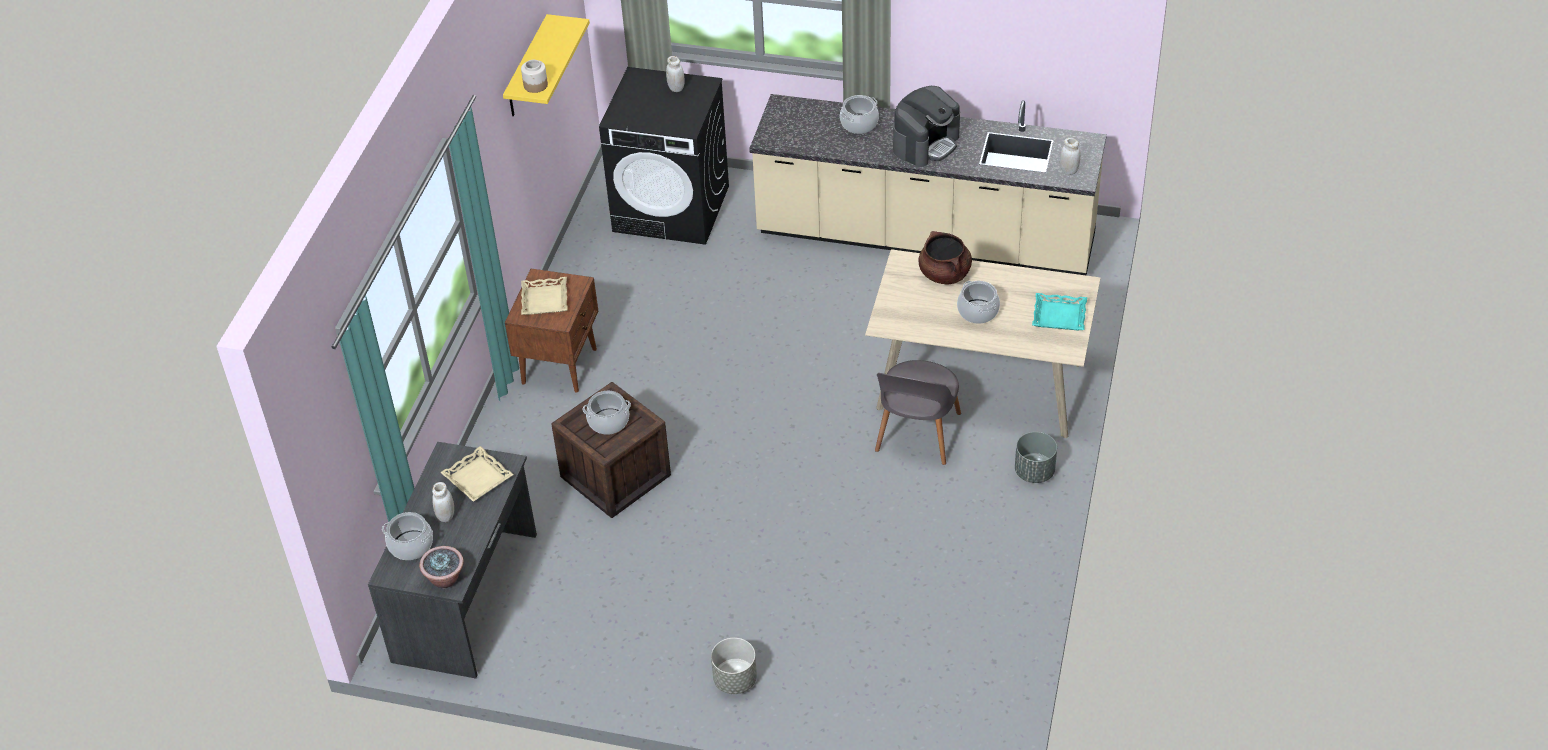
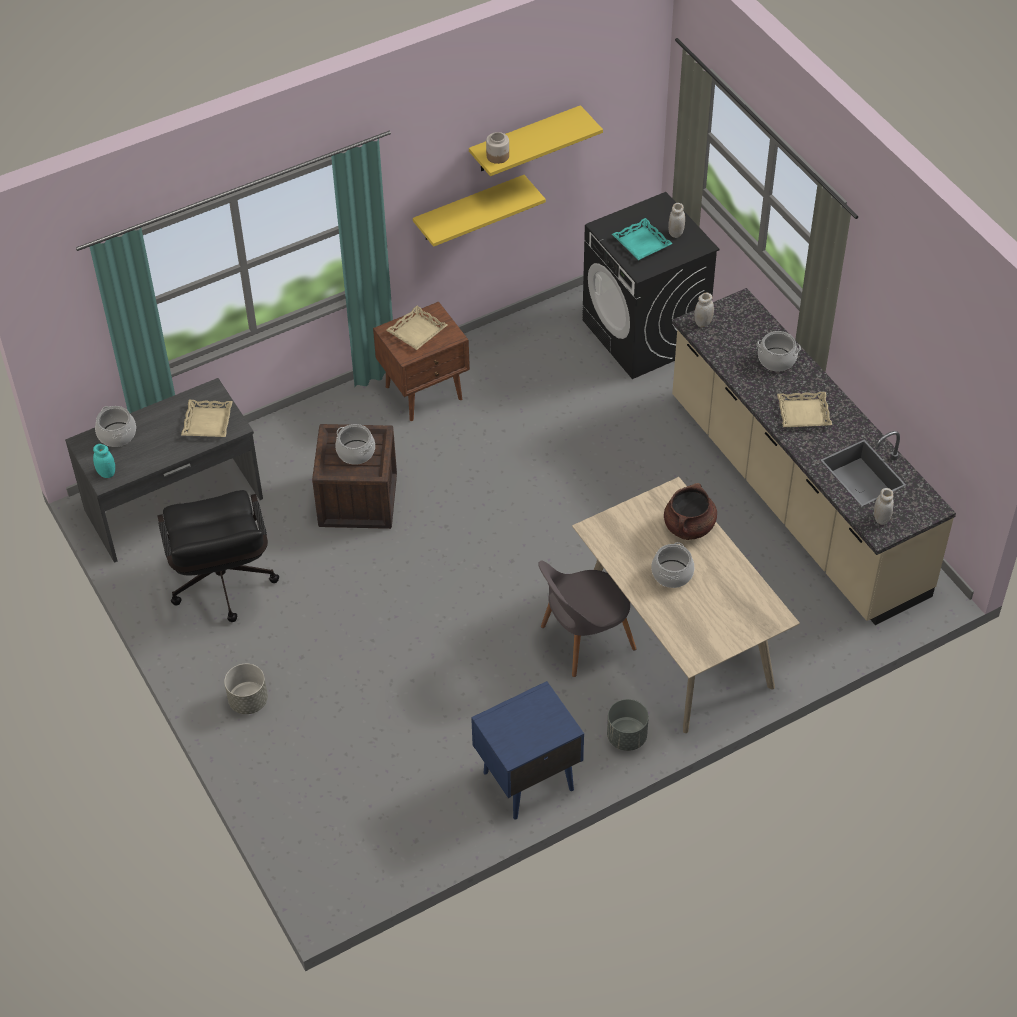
camera: 45 degrees right, 5 degrees up
(445, 579) = (106, 473): potted plant -> turquoise jar
(446, 516) = (159, 432): white jar -> white jar (703, 323)
(513, 162) = (469, 208): none -> yellow shelf
(598, 621) = (224, 588): none -> black office chair
(926, 144) = (803, 413): coffee machine -> beige tray
(1010, 556) = (526, 780): none -> blue nightstand
(1059, 315) = (726, 626): turquoise tray -> turquoise tray (642, 243)

